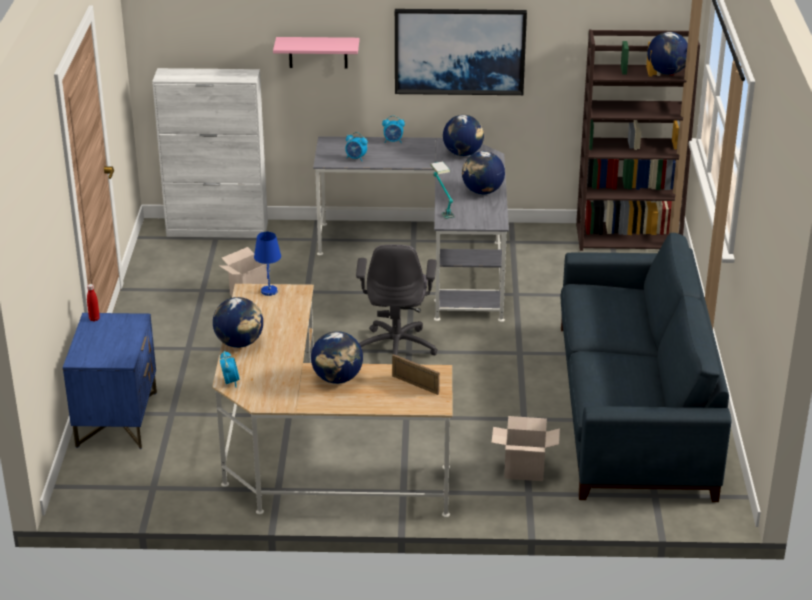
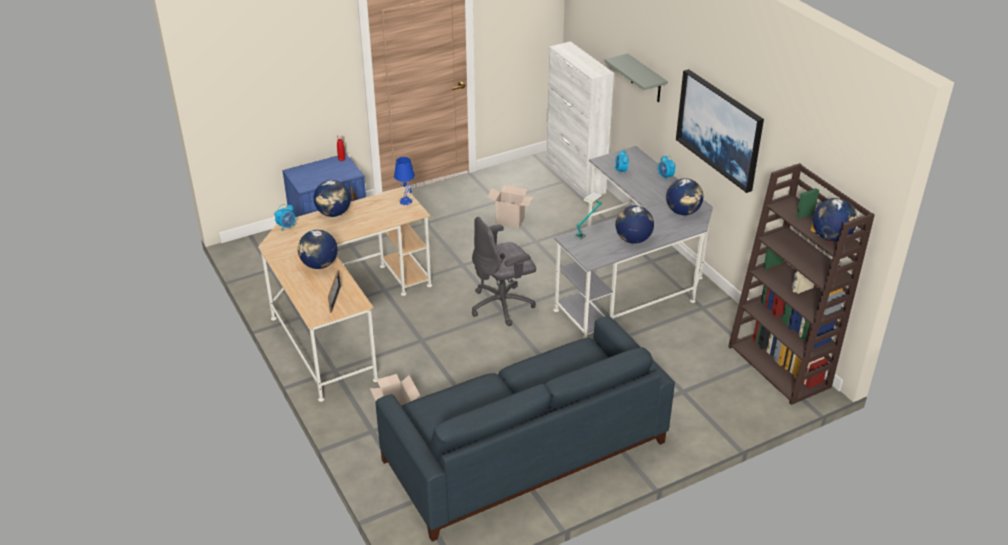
camera: 60 degrees right, 5 degrees up
(318, 52) = (646, 79): pink shelf -> grey shelf

